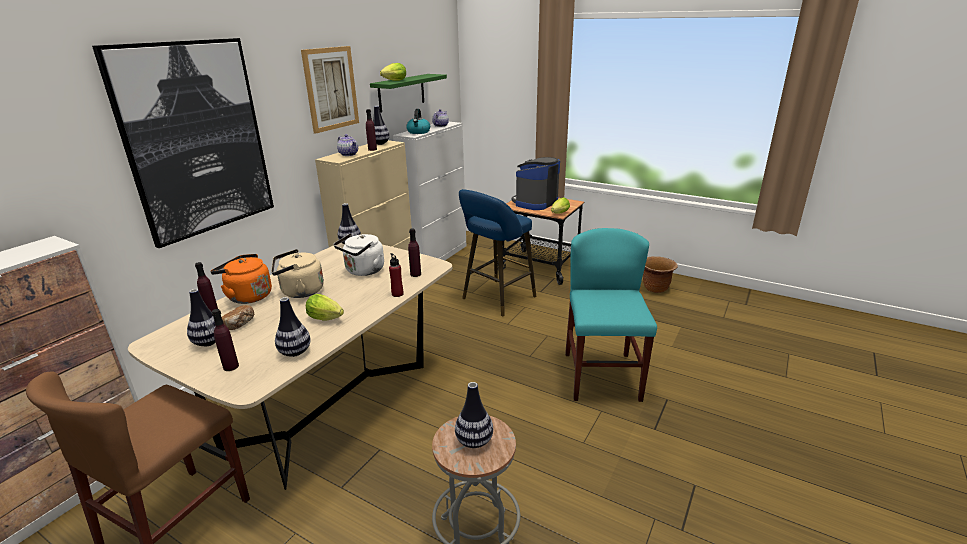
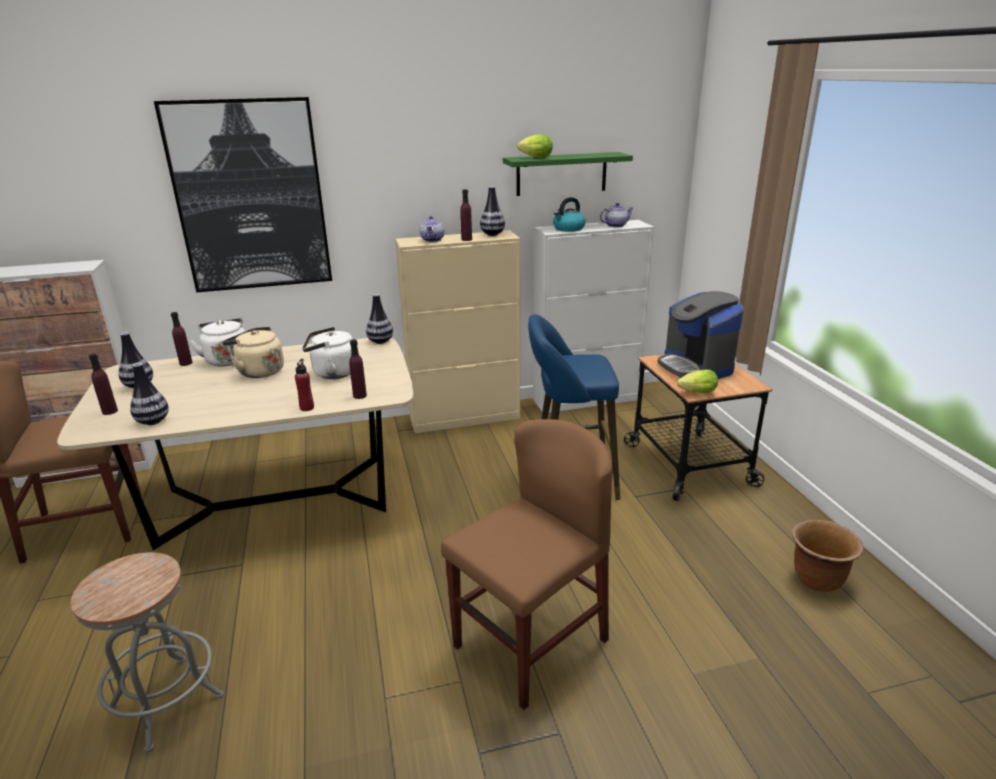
camera: 45 degrees right, 0 degrees up
(240, 324) = (179, 380): bread -> none
(247, 296) = (227, 359): orange kettle -> white kettle
(327, 319) = (223, 404): lettuce -> none
(331, 89) = (436, 160): picture -> none
(474, 441) = (126, 584): vase -> none
(535, 202) = (695, 366): coffee machine -> coffee machine turned 105 degrees counterclockwise
(601, 376) = (530, 643): turquoise chair -> brown chair

